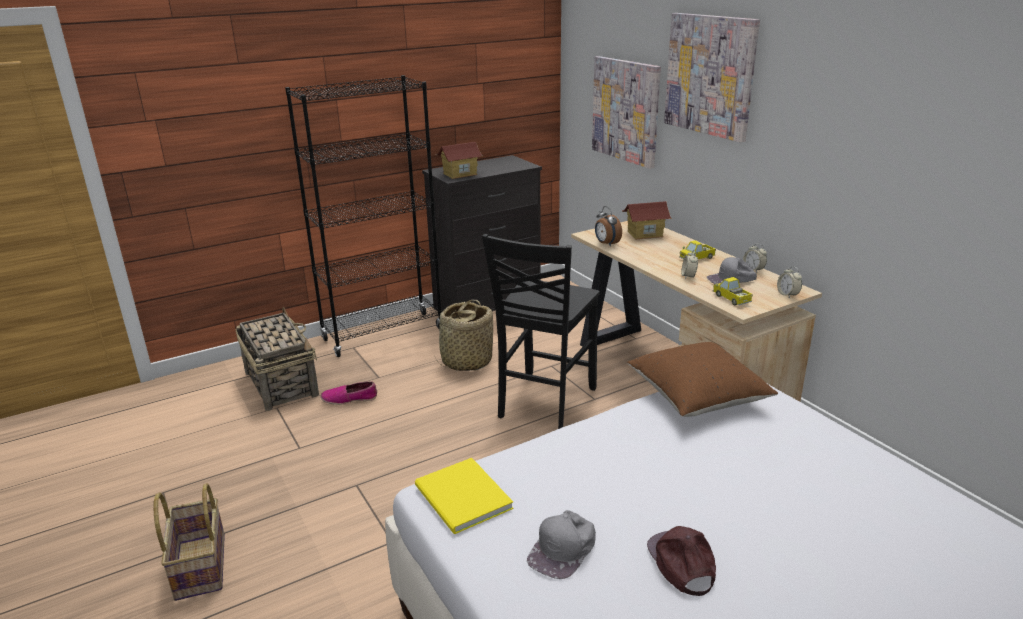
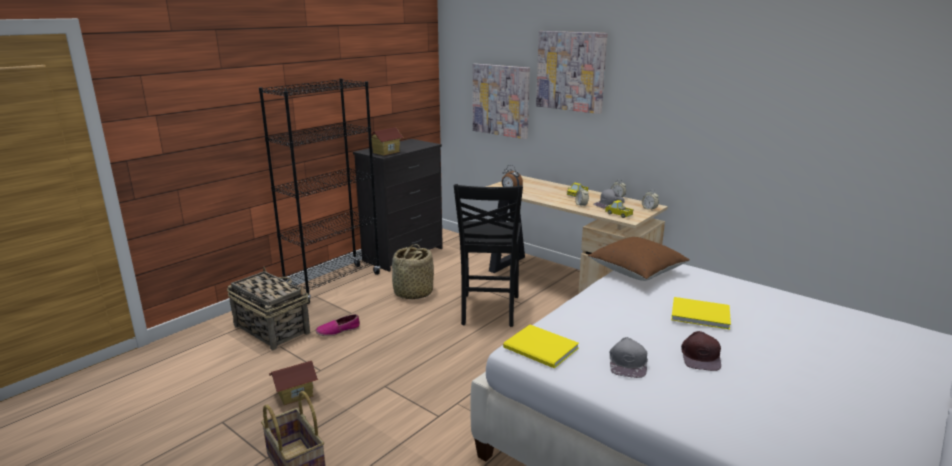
camera: 20 degrees left, 5 degrees down
(644, 234) = (531, 184): toy house -> toy house (295, 394)
(681, 563) = (701, 356): brown cap -> brown cap turned 135 degrees counterclockwise
(733, 487) = (698, 313): none -> yellow book

